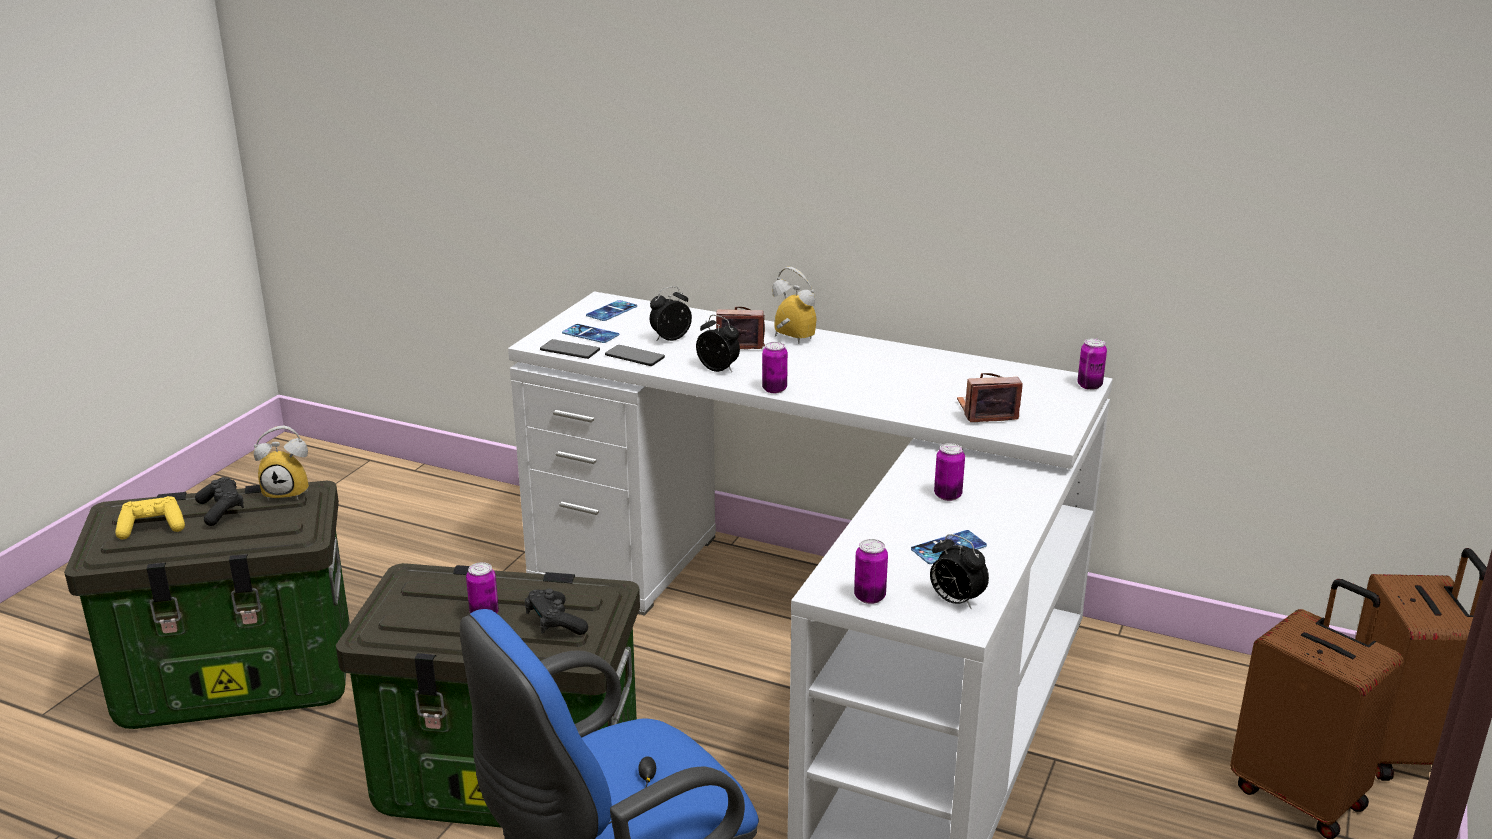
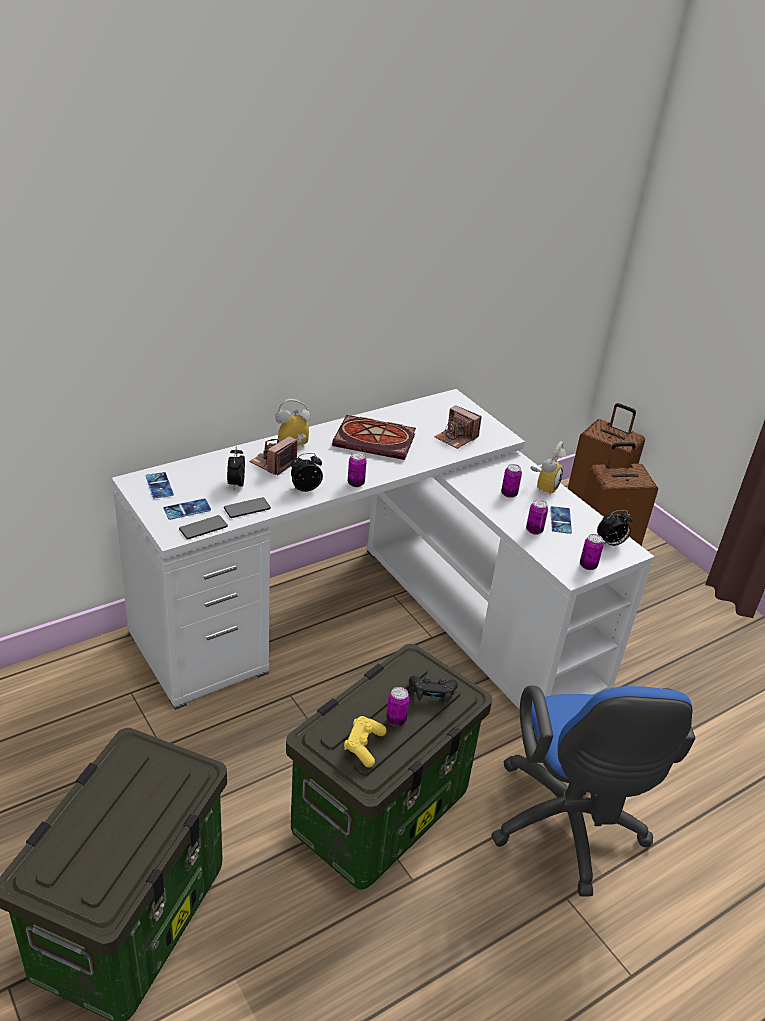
camera: 60 degrees left, 10 degrees up
(152, 527) = (93, 859): yellow game controller -> yellow game controller (364, 746)
(221, 510) = (110, 806): black game controller -> none
(289, 492) = (123, 757): alarm clock -> alarm clock (543, 486)
(887, 372) = (376, 440): none -> book
(986, 411) = (456, 438): camera -> camera turned 75 degrees counterclockwise
(1089, 385) = (458, 398): can -> can (534, 530)

